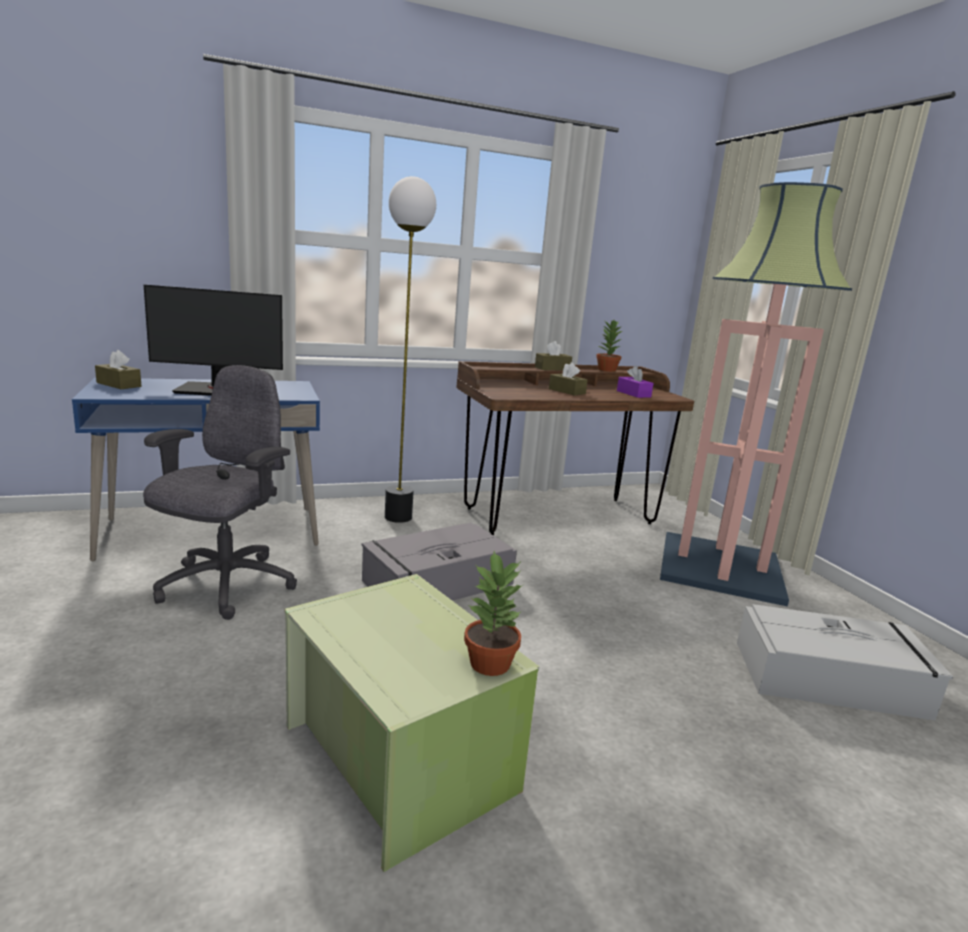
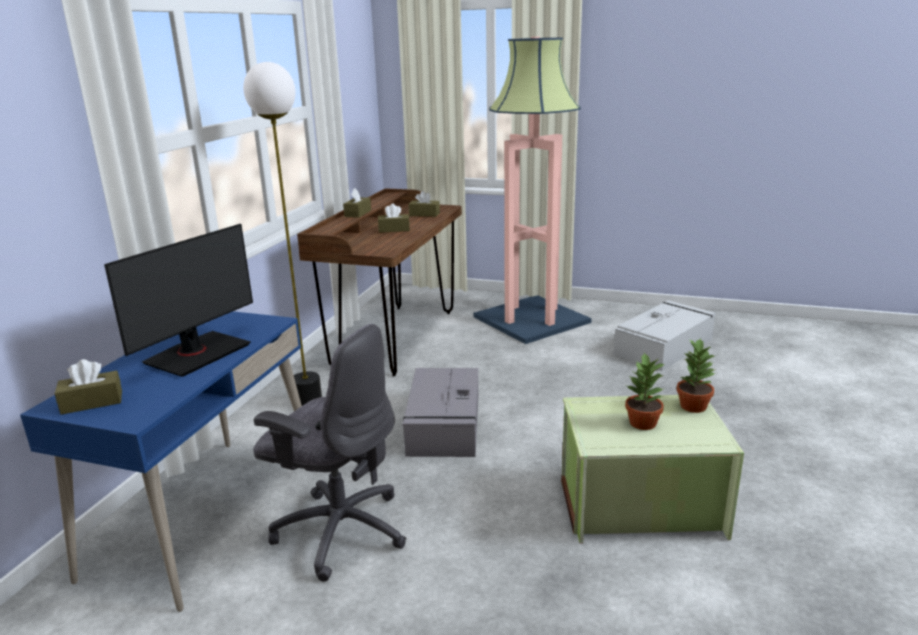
camera: 50 degrees left, 5 degrees up
(225, 586) = (340, 530): grey office chair -> grey office chair turned 150 degrees clockwise
(606, 370) = (381, 200): potted plant -> potted plant (642, 423)
(633, 394) = (424, 214): purple tissue box -> brown tissue box

